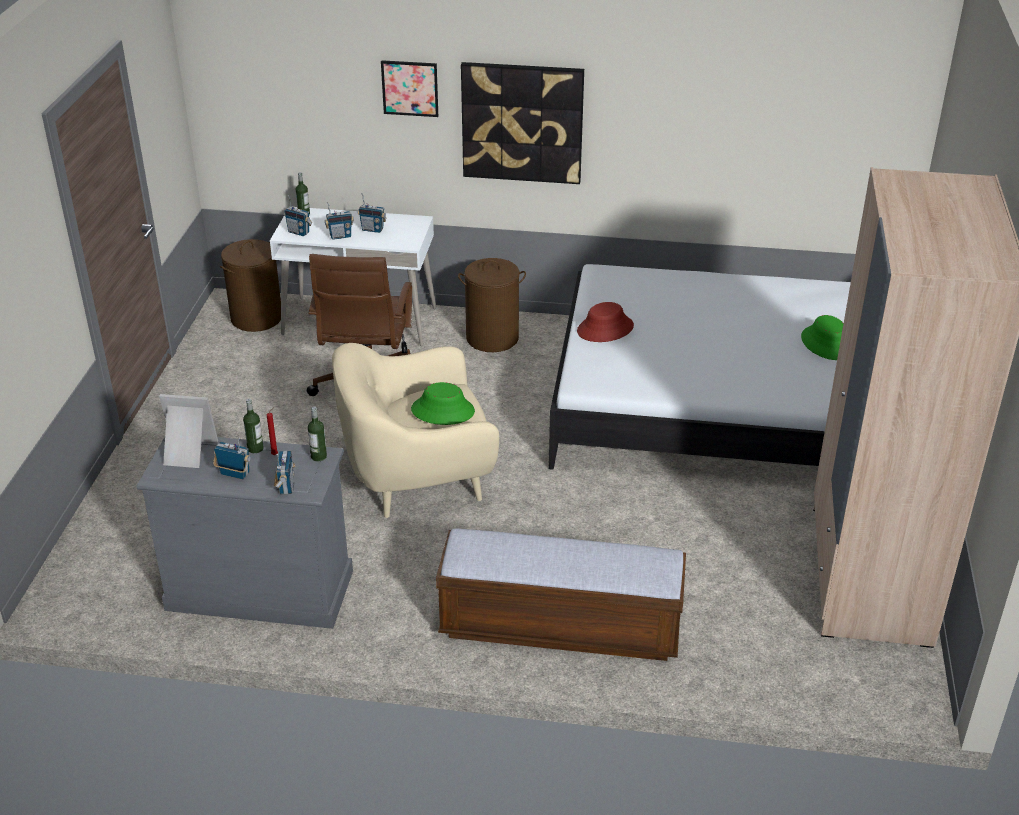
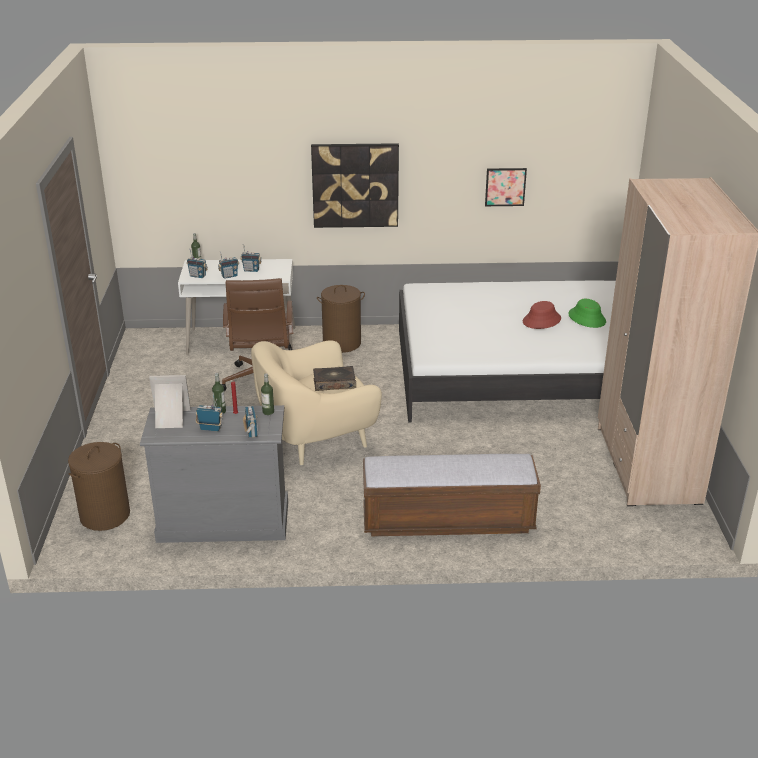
camera: 10 degrees left, 5 degrees down
(257, 318) = (164, 345): brown laundry basket -> brown laundry basket (105, 515)
(410, 88) = (273, 166): picture -> picture (505, 187)
(443, 410) = (334, 383): green hat -> book
(605, 329) = (433, 322): red hat -> red hat (542, 320)

